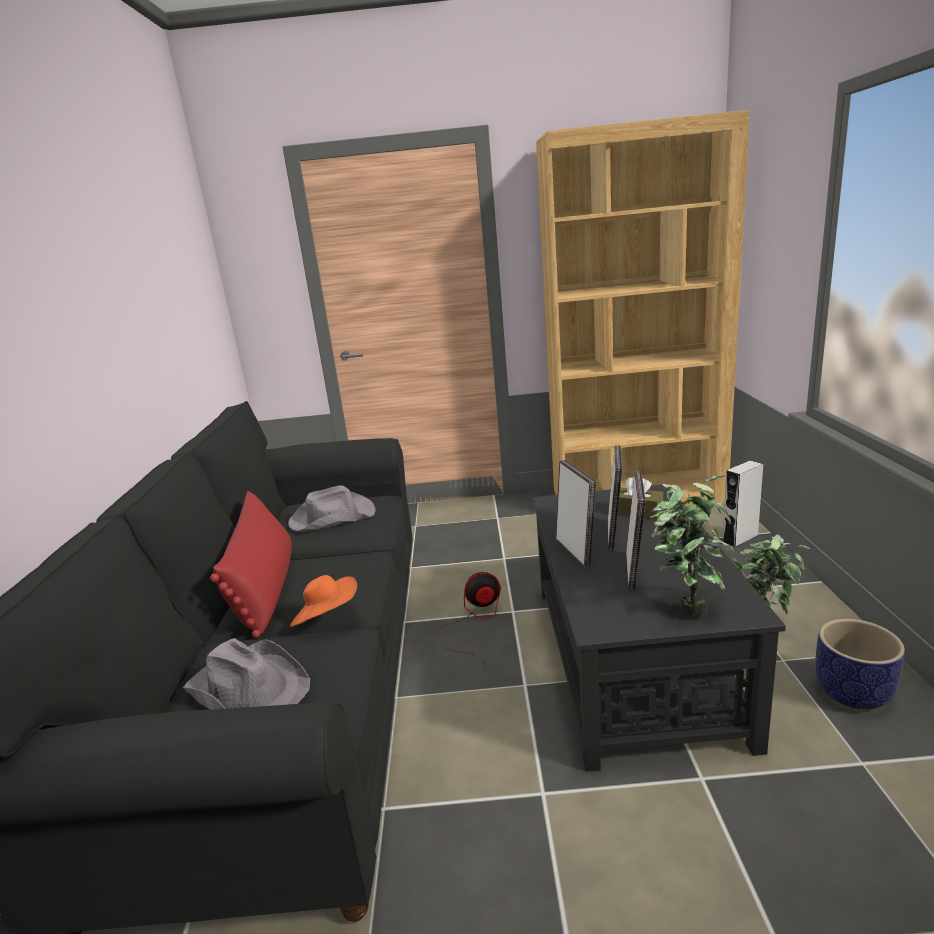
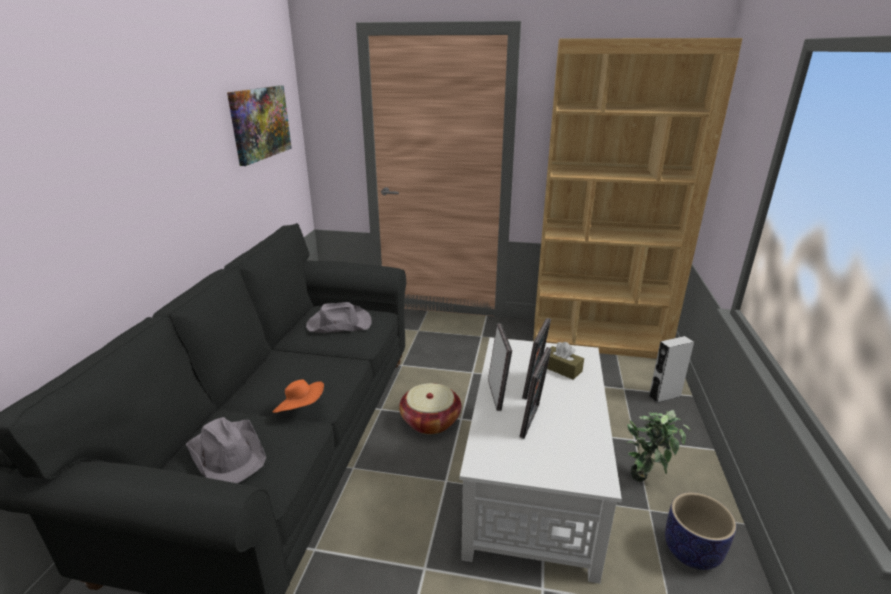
camera: 10 degrees right, 5 degrees up
(178, 277) = (260, 123): none -> picture
(265, 588) = (272, 374): red pillow -> none
(475, 622) = (430, 421): fan -> basket
(632, 657) = (533, 478): black coffee table -> white coffee table
(687, 604) = (556, 461): potted plant -> none

